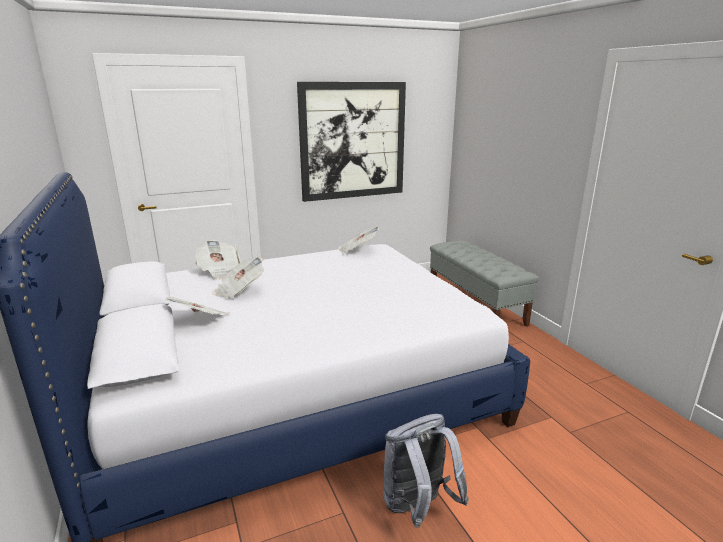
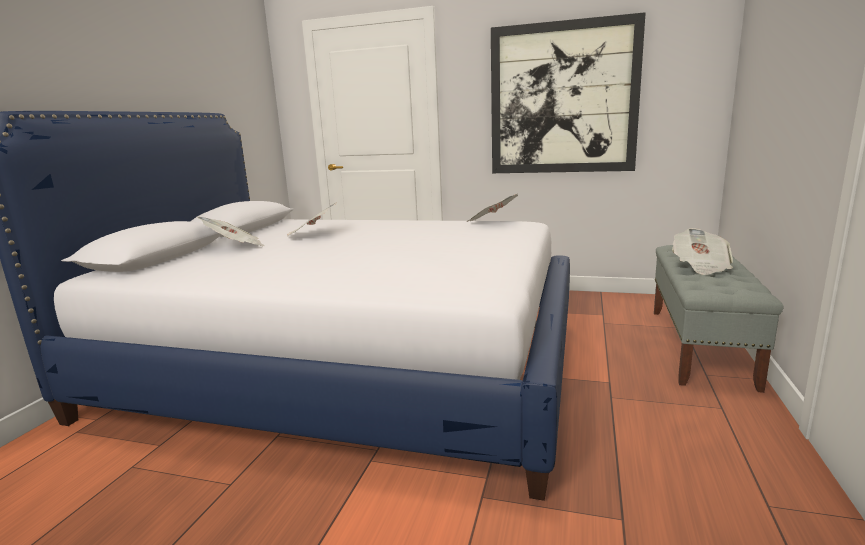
camera: 40 degrees right, 5 degrees down
(219, 271) = (331, 222): newspaper -> newspaper (700, 266)
(418, 508) = (292, 522): grey backpack -> none

